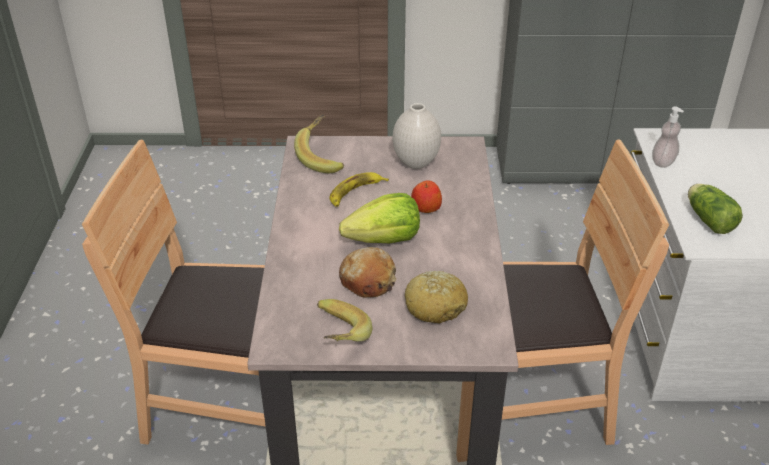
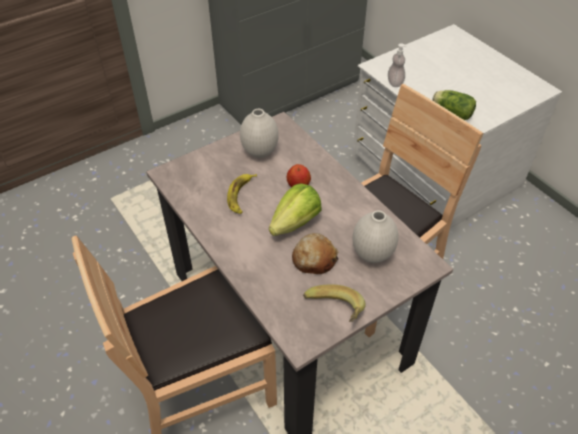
camera: 35 degrees left, 10 degrees up
(323, 157) = (191, 177): banana -> none
(435, 306) = (371, 254): bread -> white vase

